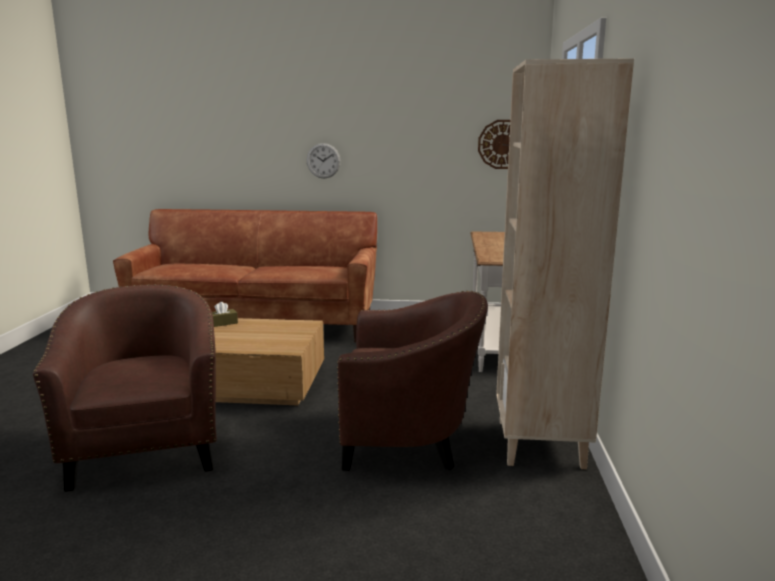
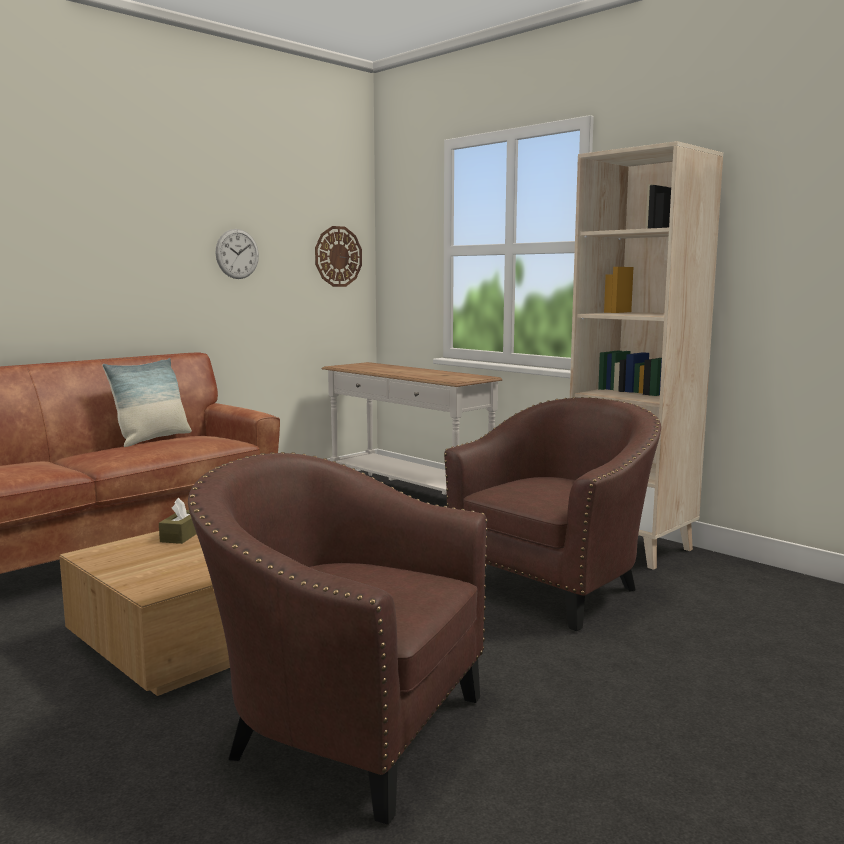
camera: 50 degrees left, 5 degrees down
(313, 264) = (152, 439): none -> pillow
(323, 160) = (121, 278): wall clock -> wall clock (237, 254)

